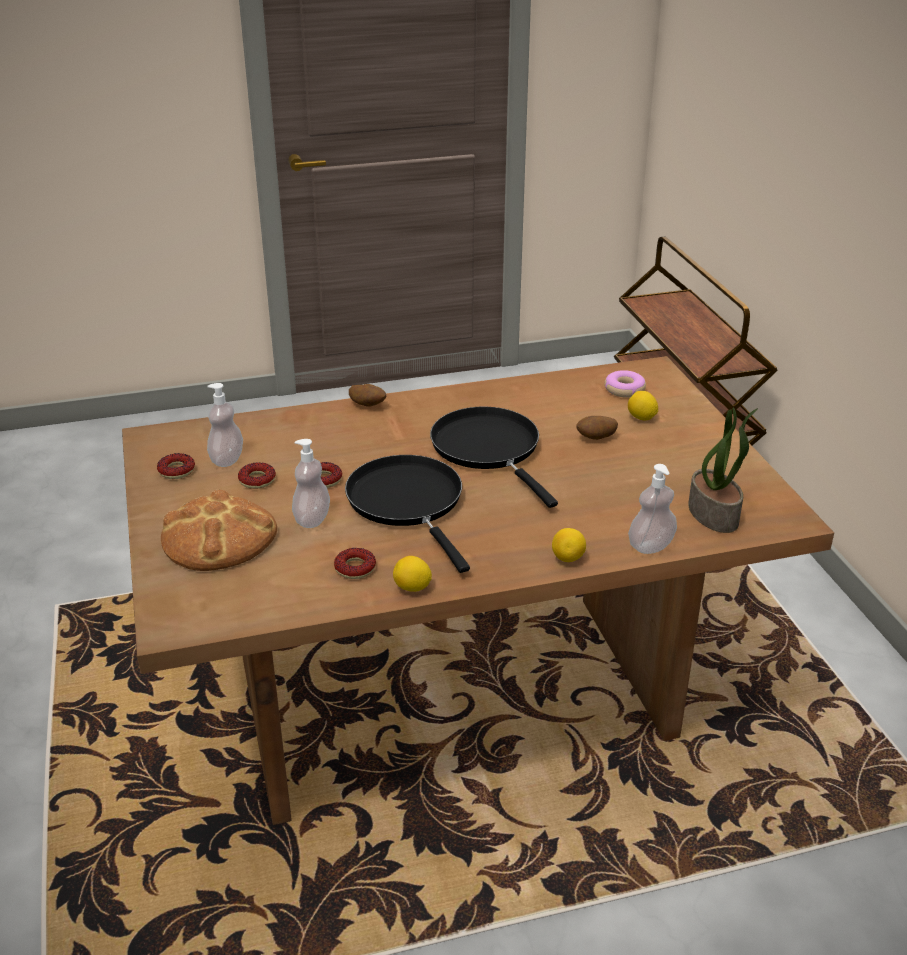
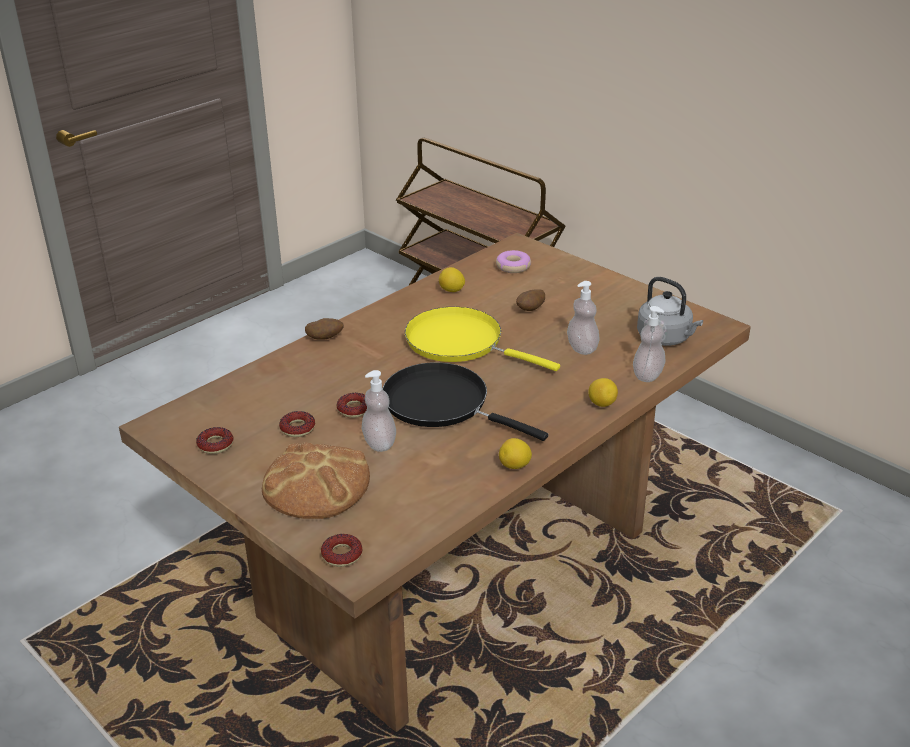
camera: 30 degrees left, 0 degrees up
(227, 459) = (251, 420): soap dispenser -> soap dispenser (582, 348)
(355, 568) = (455, 467): donut -> donut (342, 555)
(489, 449) = (460, 343): black frying pan -> yellow frying pan
(641, 418) = (547, 285): lemon -> lemon (451, 291)
(714, 514) = (666, 338): potted plant -> grey kettle

